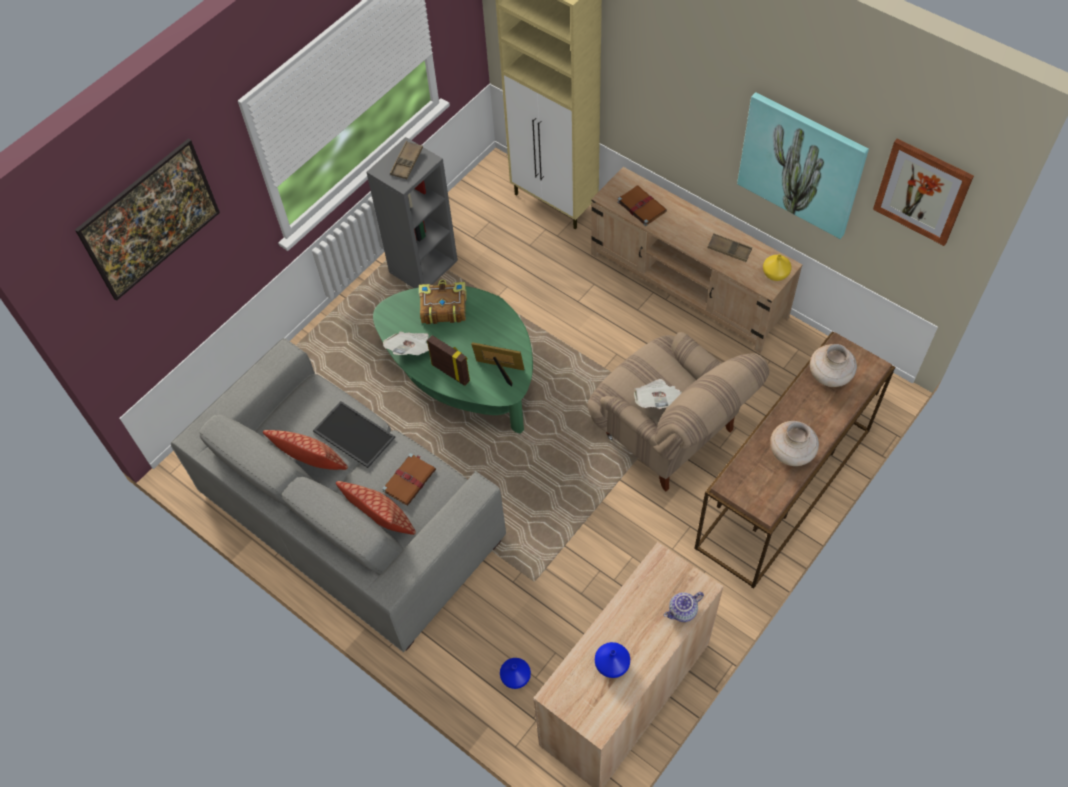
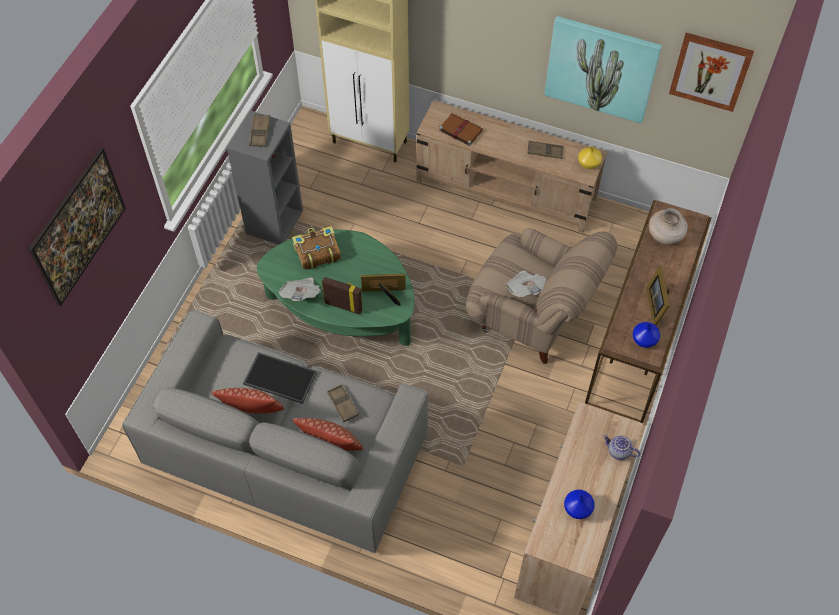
camera: 20 degrees left, 0 degrees up
(410, 480) = (343, 404): brown book -> brown tray
(516, 676) = (475, 547): blue vase -> blue vase (644, 339)
(682, 612) = (618, 452): teapot -> teapot turned 75 degrees clockwise
(791, 453) = (656, 305): beige vase -> picture frame

